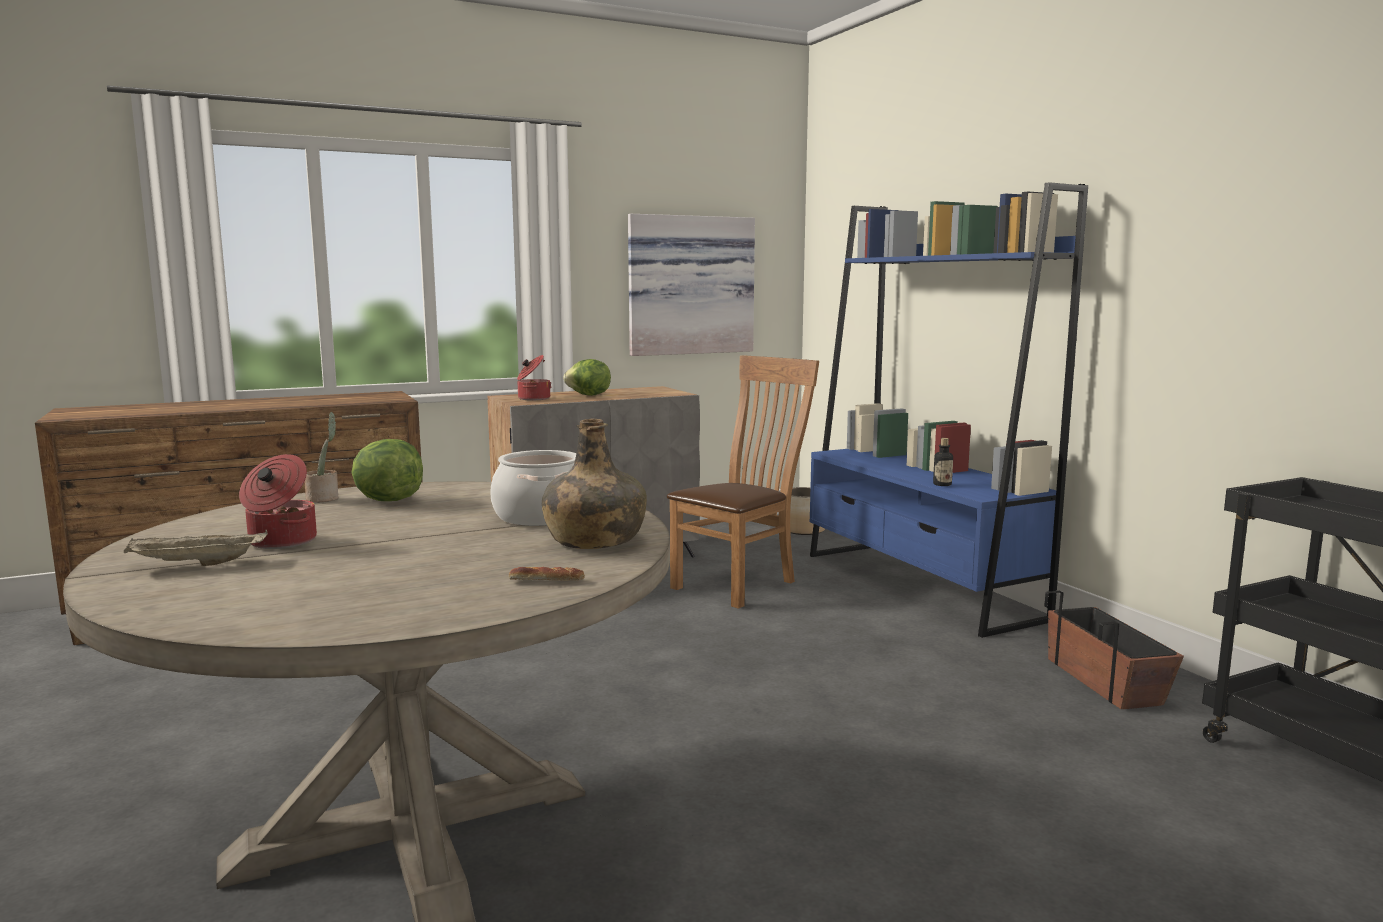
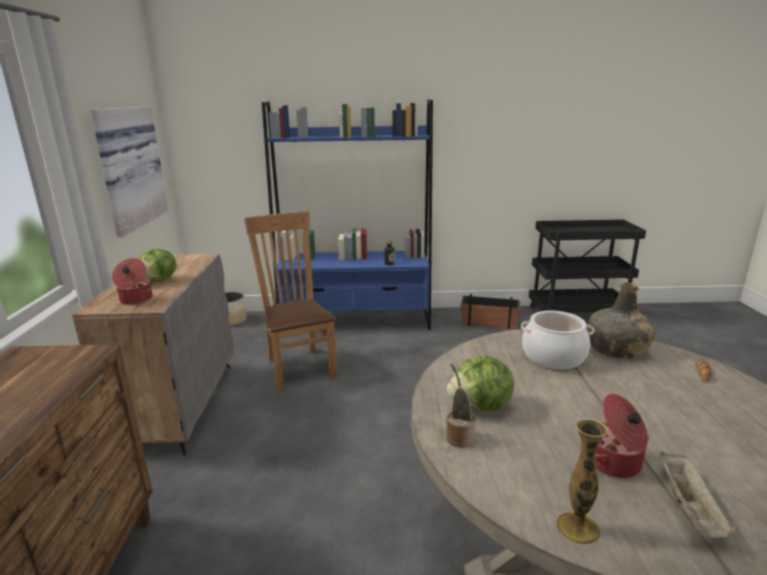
camera: 65 degrees left, 10 degrees up
(176, 533) = (577, 528): none -> vase

